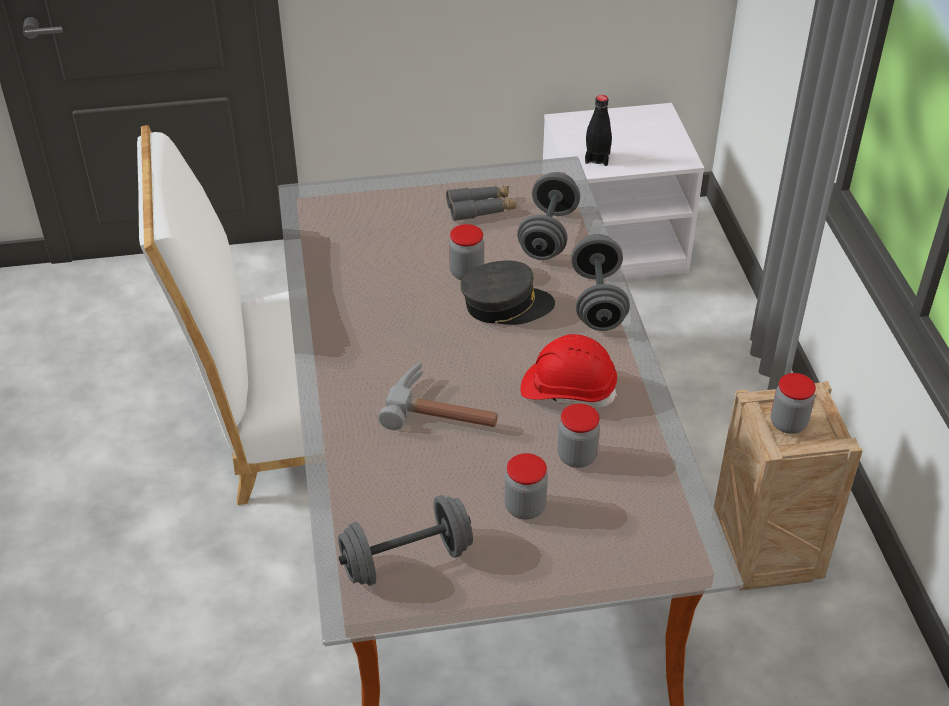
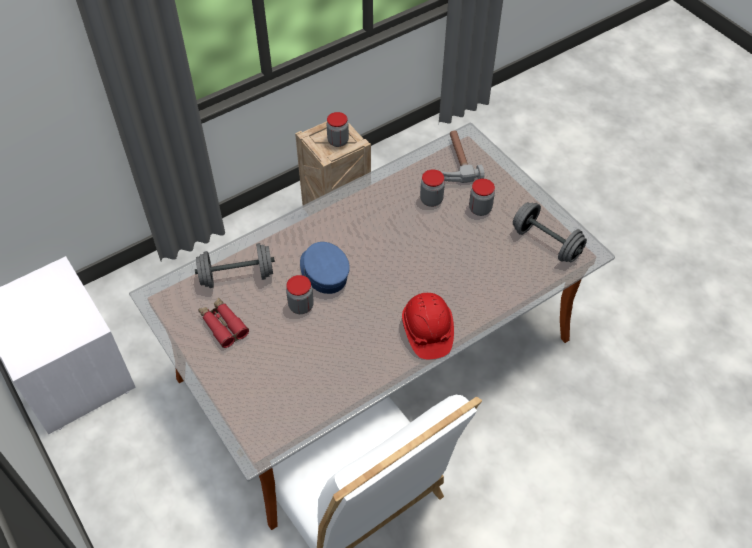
camera: 115 degrees left, 10 degrees up
(444, 409) = (433, 268): hammer -> hammer (452, 162)
(481, 209) = (223, 325): grey binoculars -> red binoculars
(506, 305) = (324, 273): grey cap -> blue cap
(568, 389) = (382, 219): red hard hat -> red hard hat (427, 331)
(597, 158) = (73, 322): black bottle -> none
(598, 301) = (295, 229): grey dumbbell -> none

